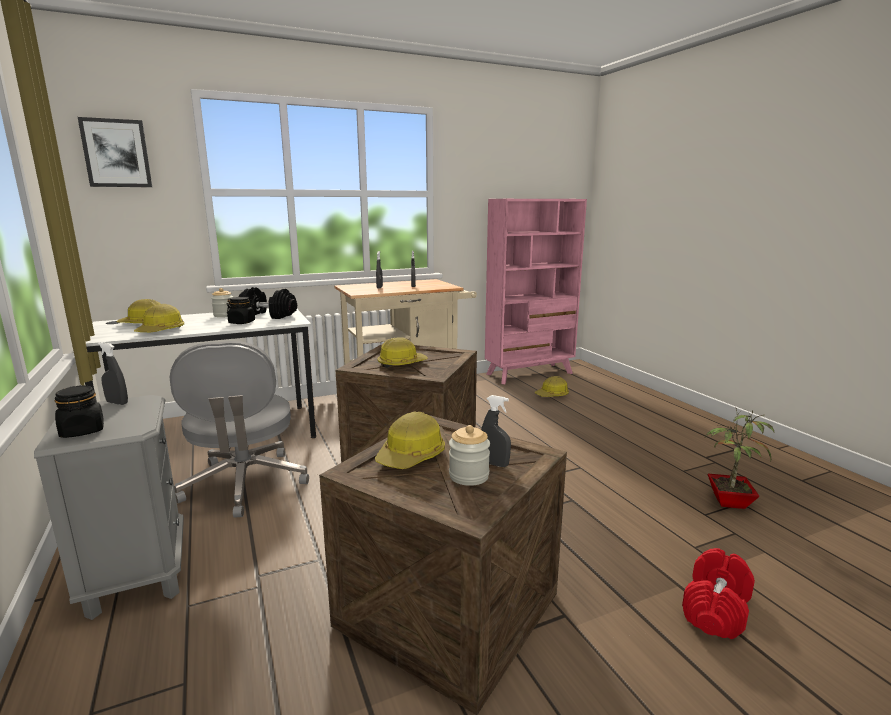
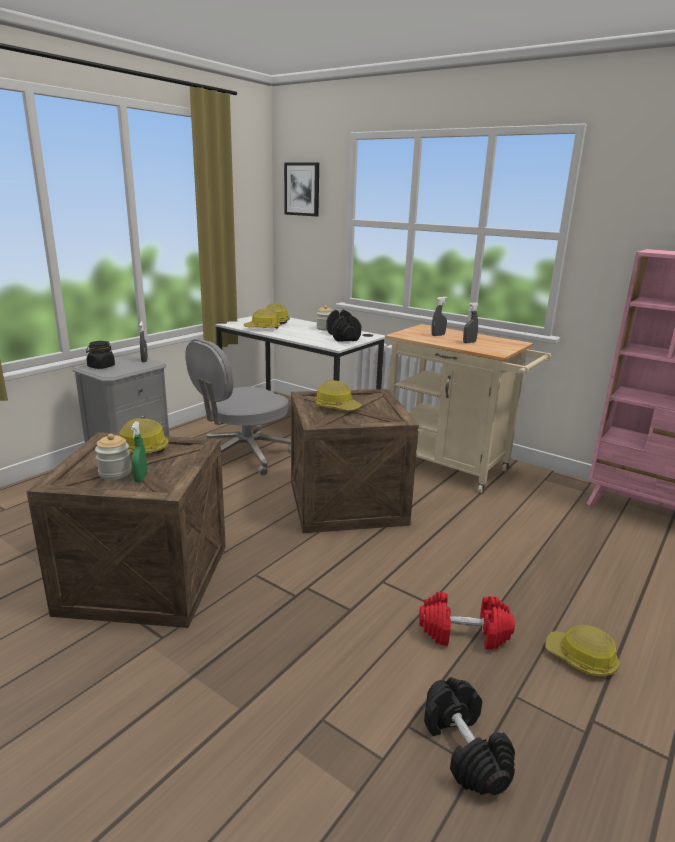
camera: 60 degrees right, 5 degrees up
(242, 322) = (311, 336): black jar -> none
(494, 464) = (140, 478): grey spray bottle -> green spray bottle
(552, 395) = (611, 545): hard hat -> hard hat (581, 659)
(716, 609) = (213, 742): red dumbbell -> red dumbbell (463, 634)
(727, 502) = (463, 749): potted plant -> black dumbbell

